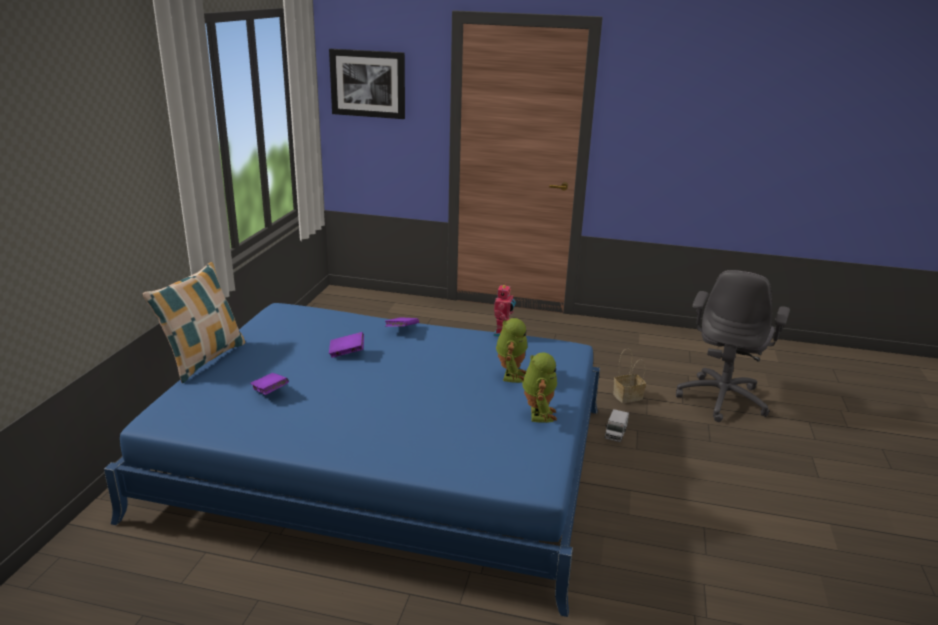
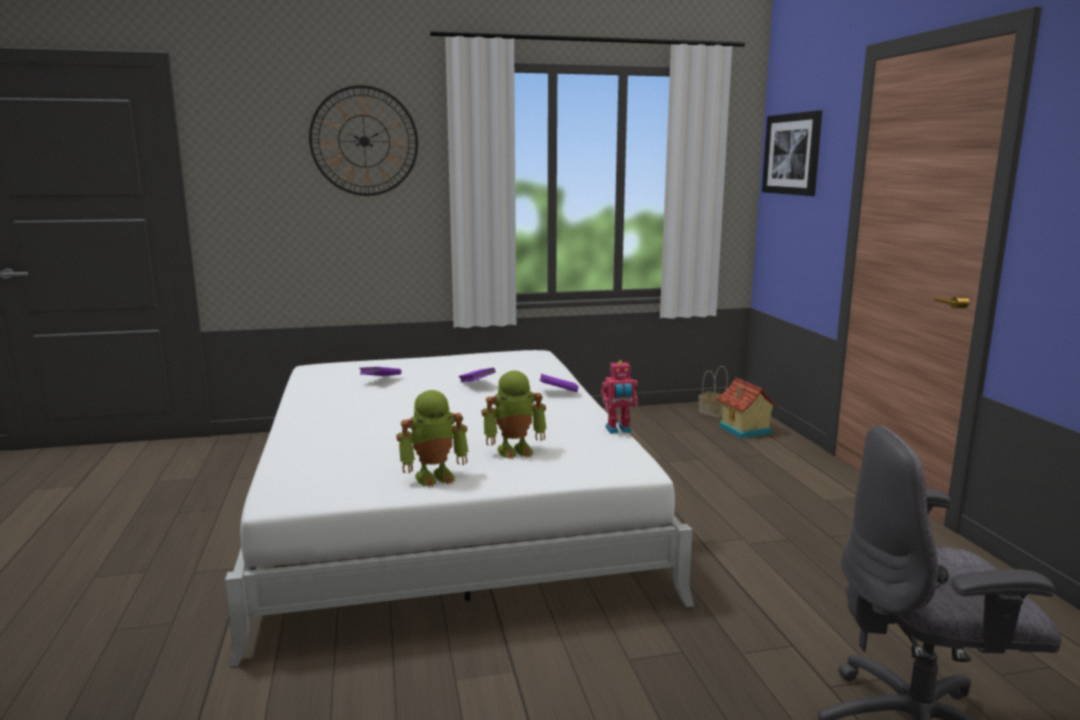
camera: 65 degrees right, 10 degrees down
(84, 131) = (364, 141): none -> wall clock
(204, 359) = (416, 356): pillow -> none
(386, 307) = (744, 430): none -> toy house
(386, 460) = (445, 505): blue bed -> white bed
(615, 433) = (651, 633): toy truck -> none
(628, 396) = (774, 626): basket -> basket (714, 413)

